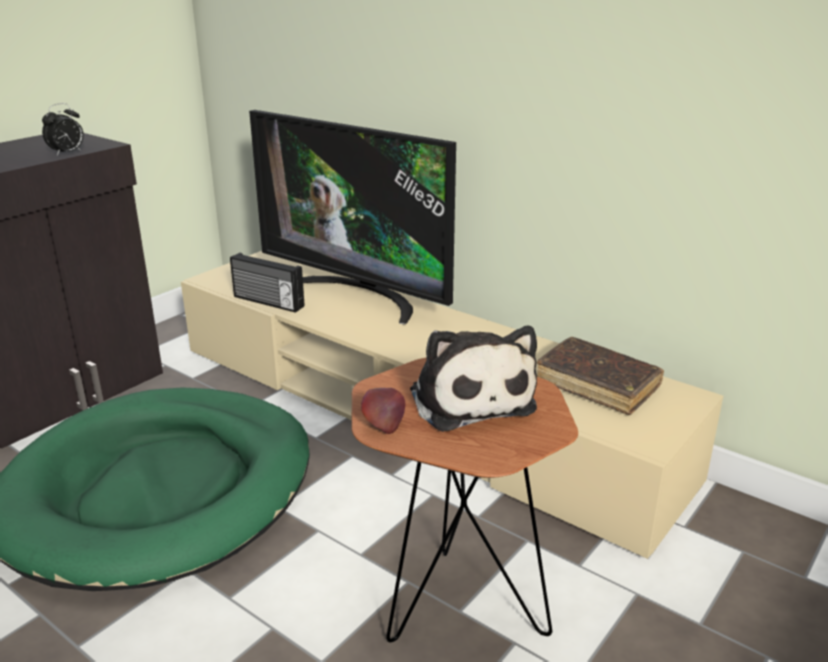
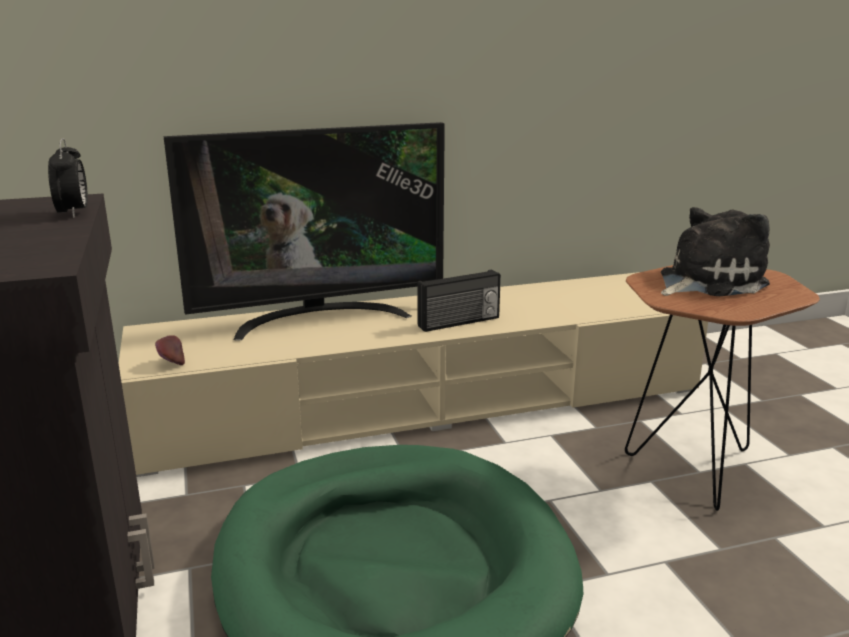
camera: 55 degrees left, 5 degrees down
(267, 302) = (263, 354): radio -> radio (459, 322)
(384, 425) = (728, 309): apple -> apple (171, 363)
(469, 398) = (707, 281): plush toy -> plush toy turned 45 degrees counterclockwise
(597, 385) = (591, 293): brown book -> none

